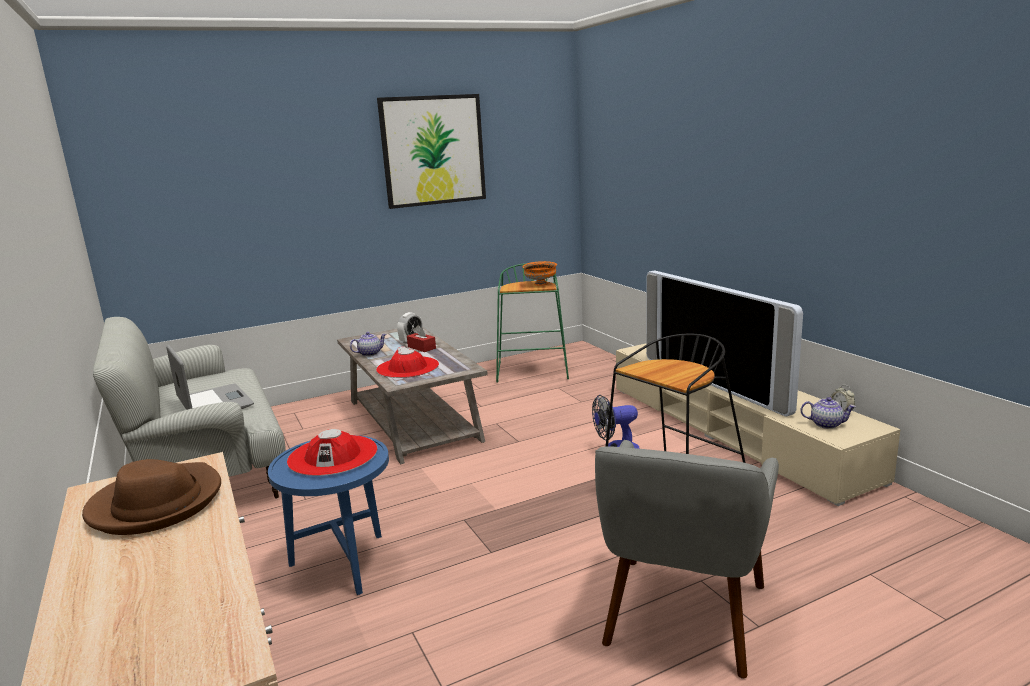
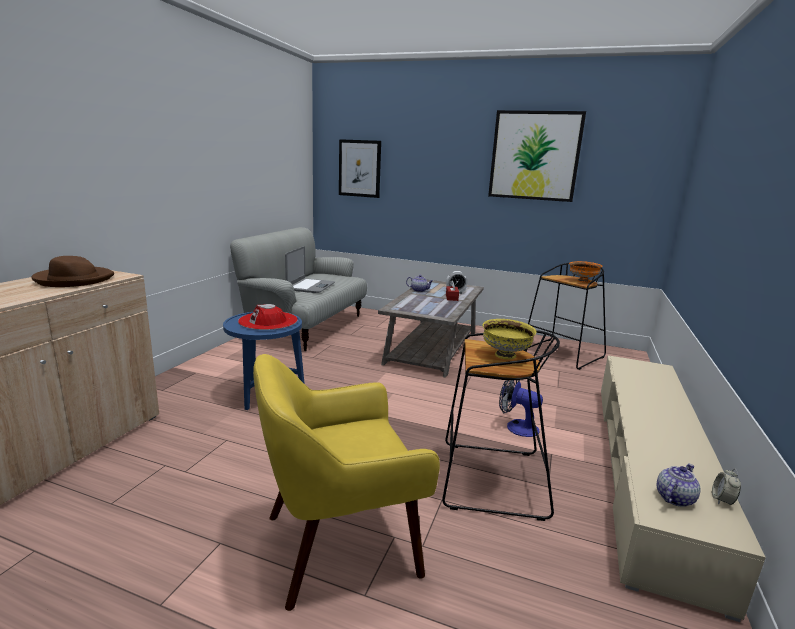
camera: 45 degrees right, 0 degrees up
(178, 200) = (359, 168): none -> picture
(407, 367) = (417, 303): red hat -> none
(533, 371) = (562, 354): green stool -> black stool
(673, 368) = (506, 356): none -> yellow bowl
(682, 615) = (338, 544): grey armchair -> yellow armchair
(716, 382) = (641, 412): television -> none
(826, 424) = (674, 498): teapot -> teapot turned 105 degrees counterclockwise

